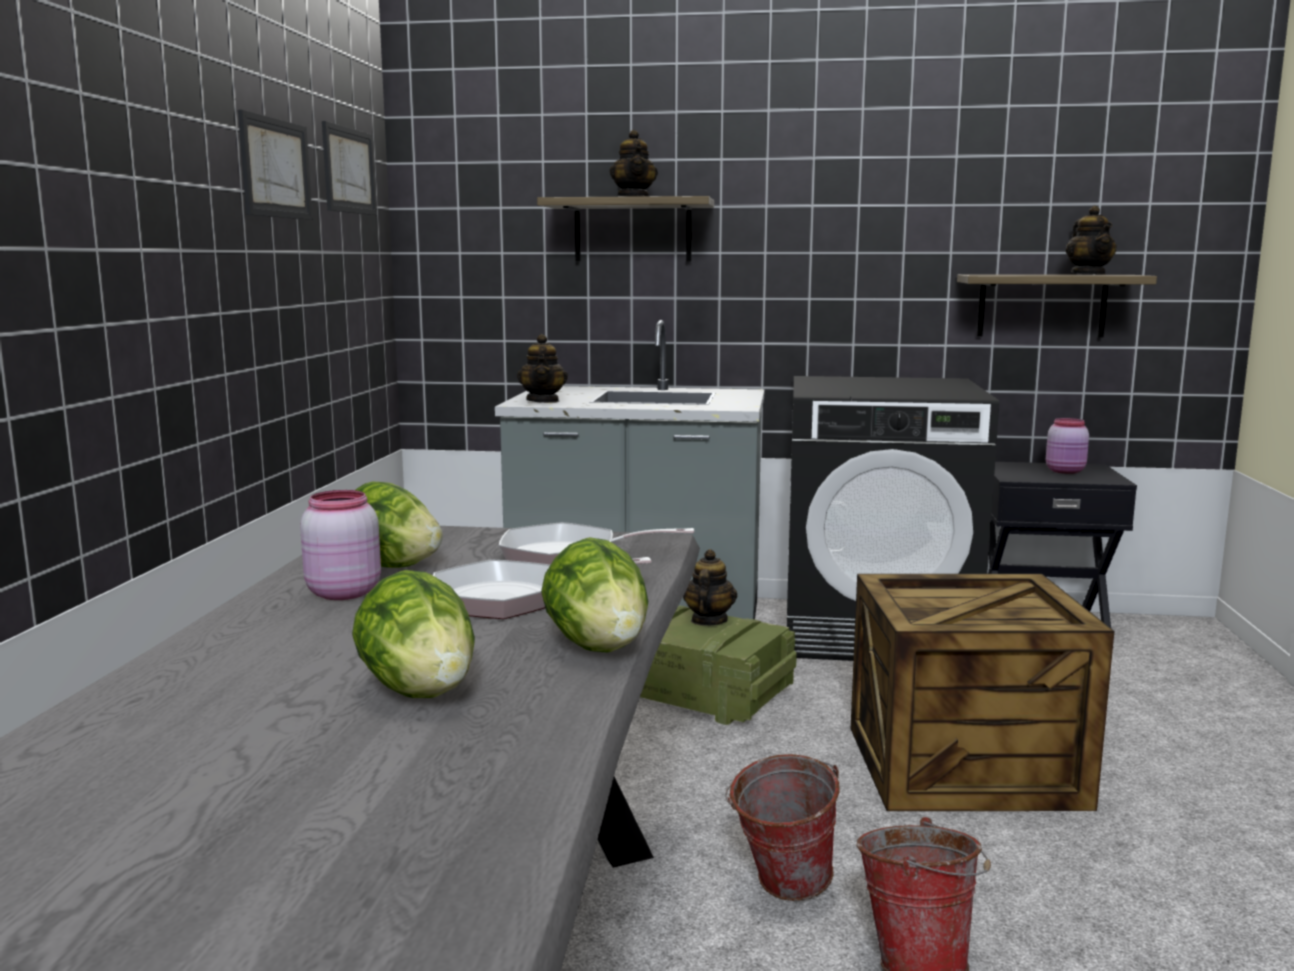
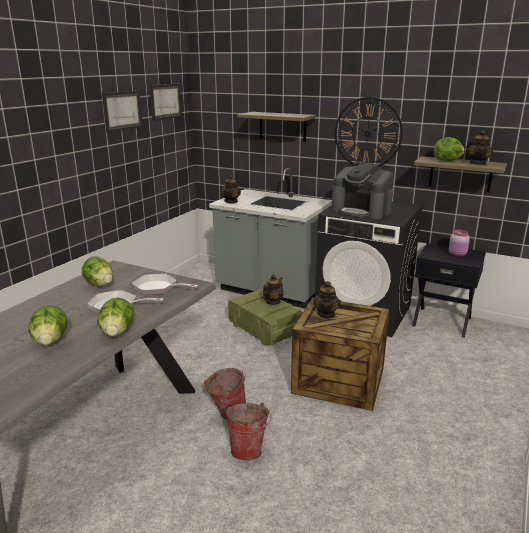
camera: 20 degrees right, 10 degrees up
(342, 592) = (73, 295): pink jar -> none
(634, 197) = (277, 114): teapot -> teapot (326, 314)
(836, 234) = (367, 133): none -> wall clock
(873, 389) = (361, 211): none -> coffee machine
(1026, 274) = (447, 160): none -> lettuce

